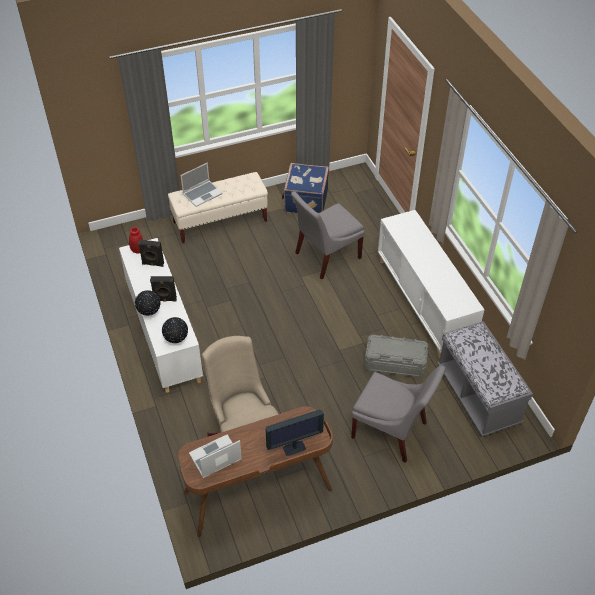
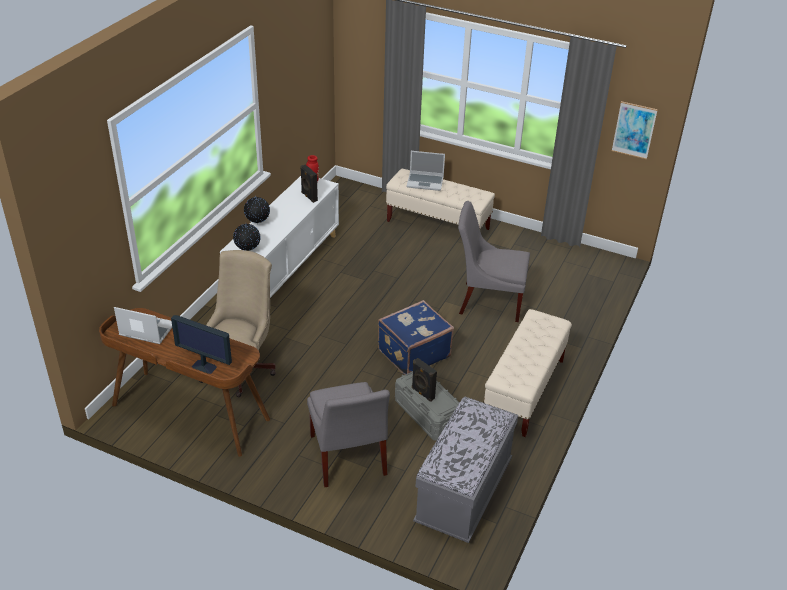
camera: 45 degrees right, 10 degrees down
(165, 300) = (281, 222): black speaker -> black speaker (422, 393)
(305, 201) = (531, 253): blue suitcase -> blue suitcase (413, 352)
(351, 69) = (634, 130): none -> picture
(423, 303) = (524, 391): white cabinet -> beige bench

